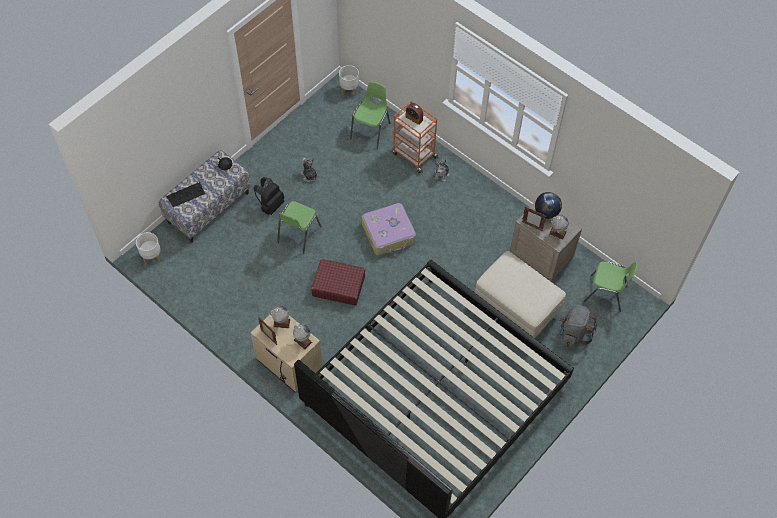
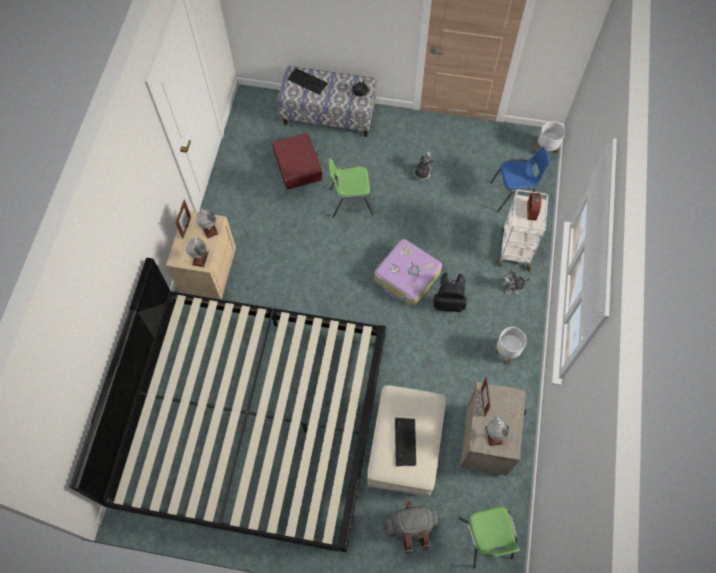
camera: 60 degrees right, 5 degrees up
(152, 256) = (250, 105): white planter -> white planter (507, 352)
(270, 205) = (366, 161): black backpack -> black backpack (449, 302)
(338, 286) = (318, 266): red suitcase -> red suitcase (298, 166)
(371, 131) = (514, 194): green chair -> blue chair
(414, 155) = (515, 248): orange cart -> white cart
(525, 290) = (405, 442): none -> keyboard
(546, 212) = (512, 408): globe -> none

